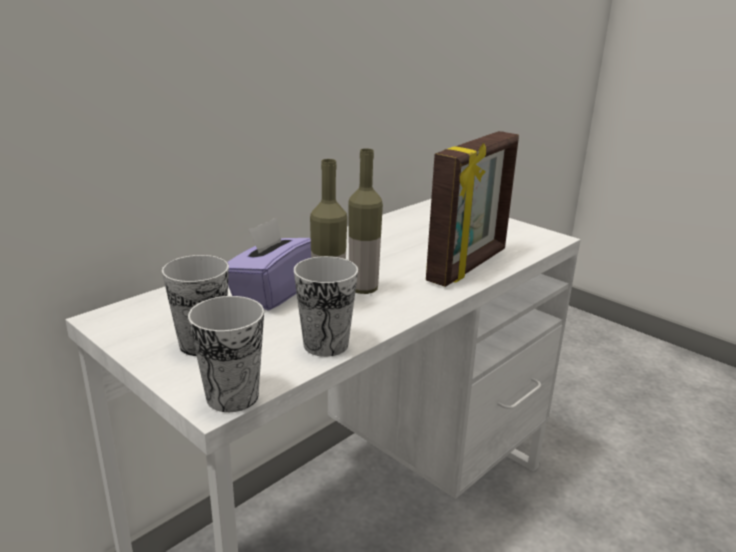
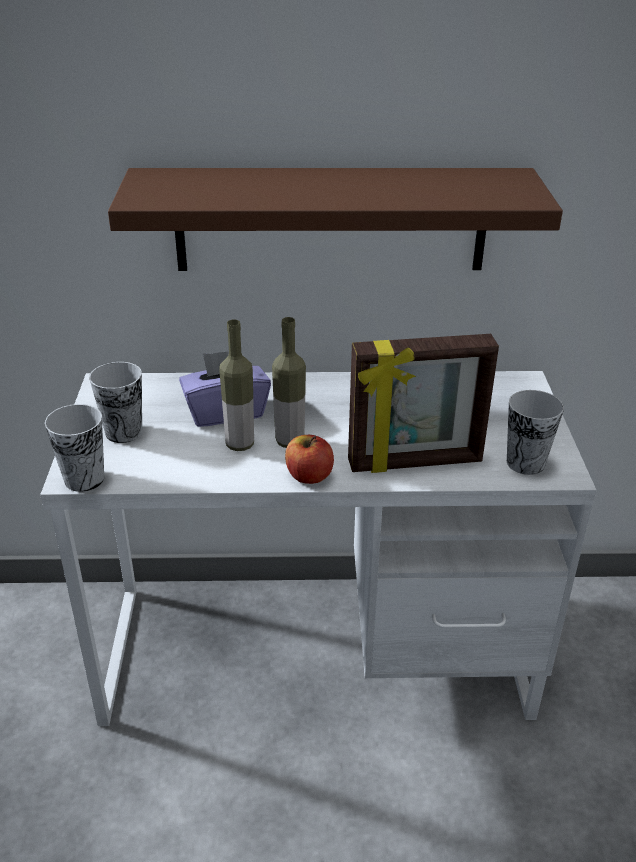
camera: 45 degrees right, 10 degrees up
(292, 82) = (331, 220): none -> brown shelf
(326, 344) = (188, 474): cup -> cup (525, 463)
(419, 303) = (309, 476): none -> apple

